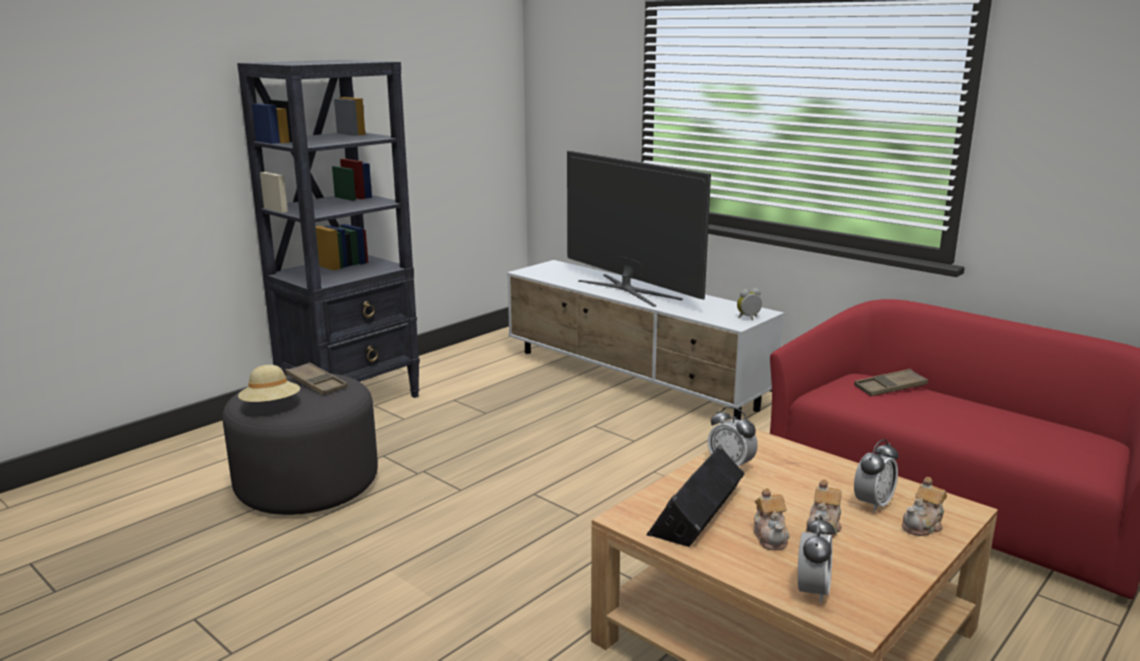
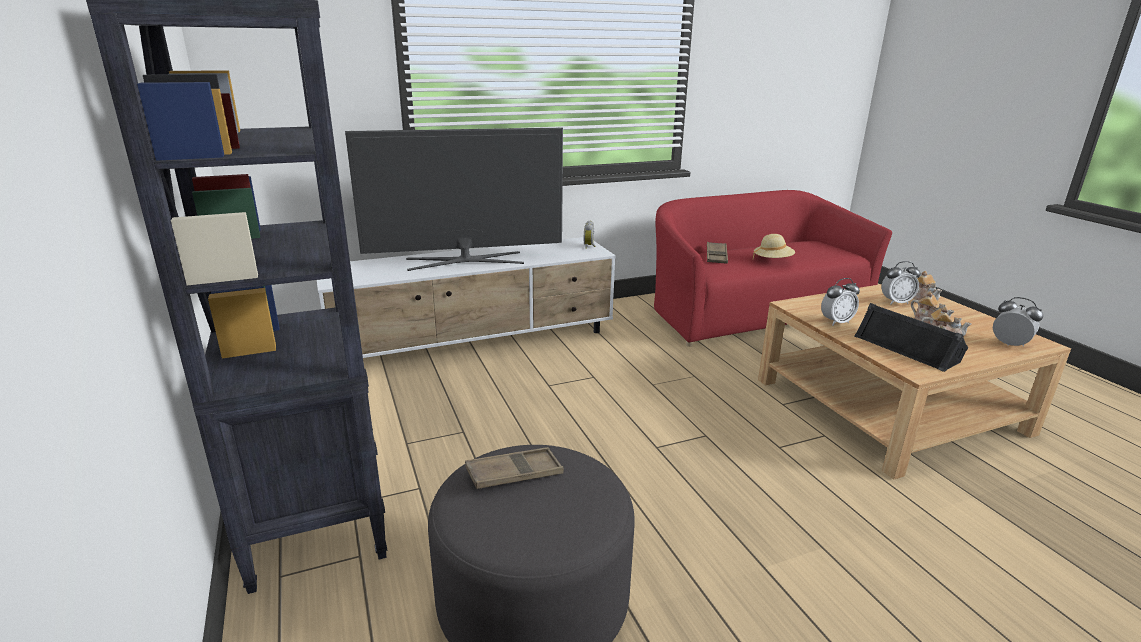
camera: 65 degrees left, 5 degrees up
(271, 405) = (564, 521): beige hat -> beige hat (772, 261)
(873, 503) = (896, 302): alarm clock -> alarm clock turned 105 degrees clockwise

